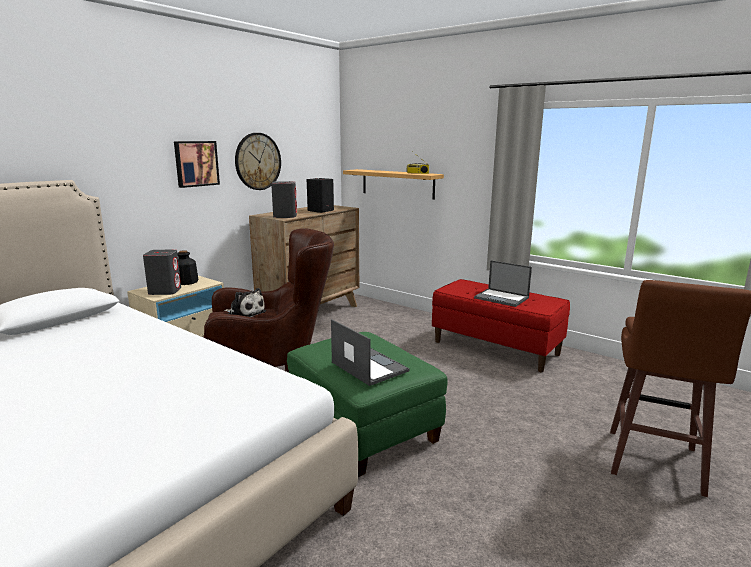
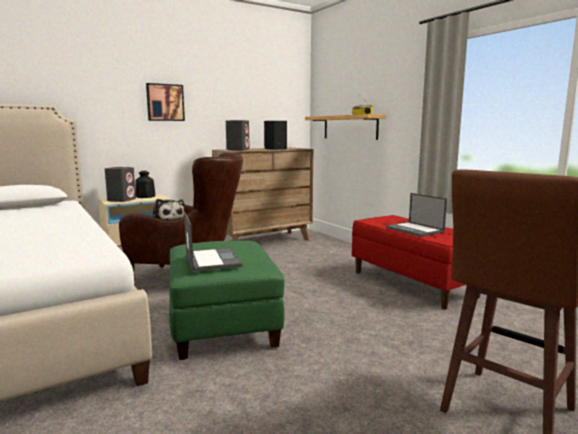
camera: 20 degrees right, 5 degrees down
(258, 161) = (223, 105): wall clock -> none

